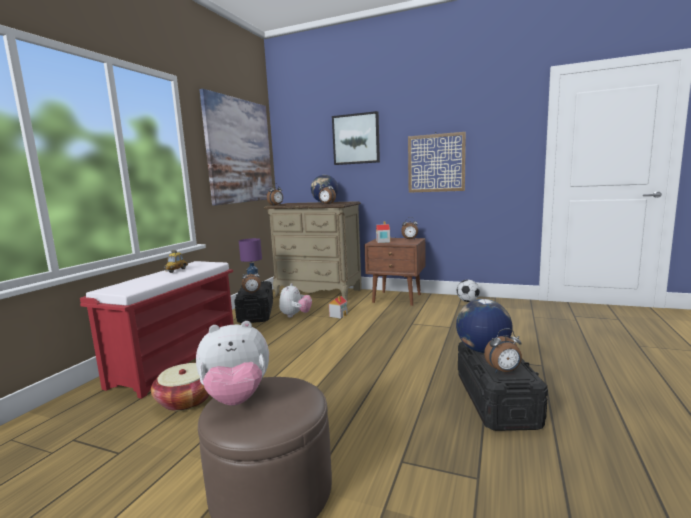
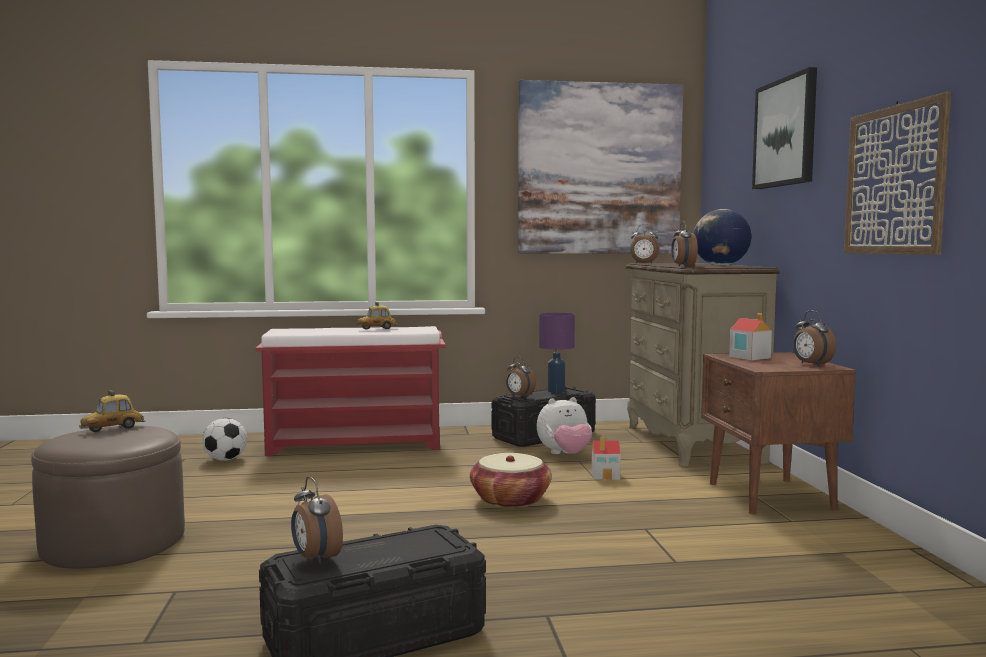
camera: 60 degrees right, 5 degrees down
(186, 400) = (270, 471): basket -> basket (510, 500)
(237, 398) = (112, 429): plush toy -> toy car
(468, 301) = (884, 558): football -> football (225, 459)
(482, 350) = (403, 540): globe -> none

